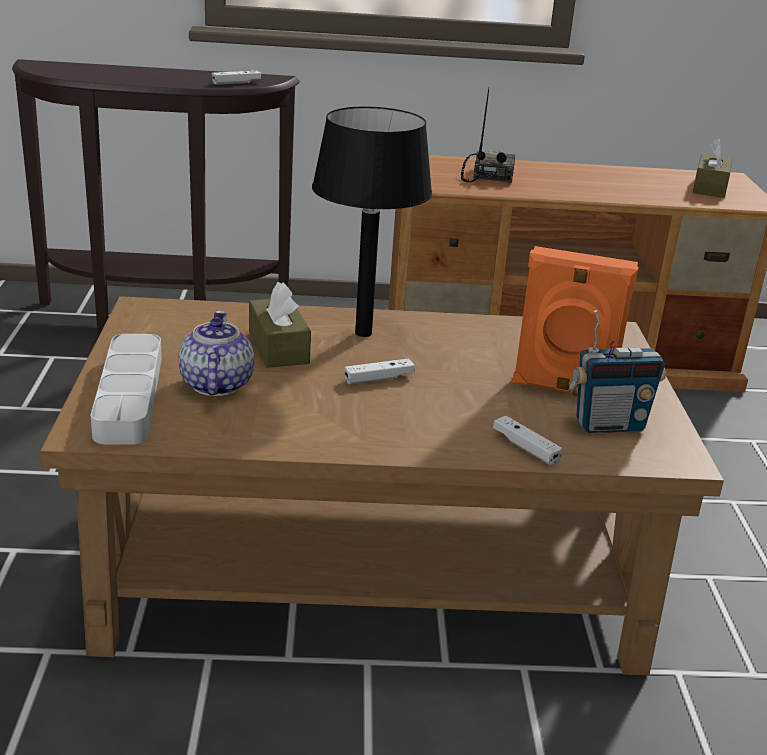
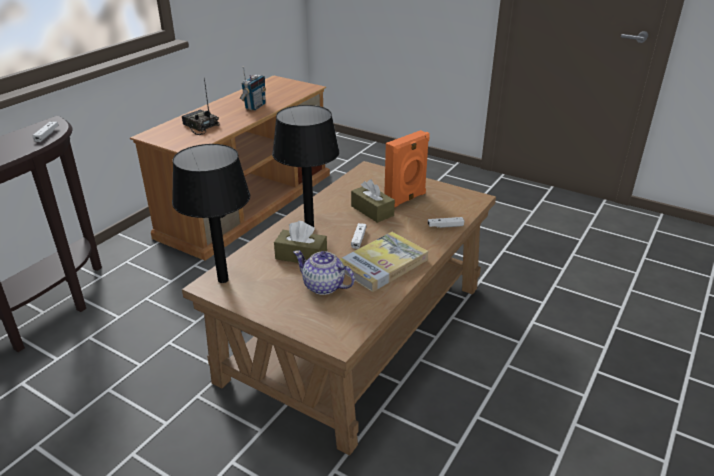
camera: 55 degrees left, 5 degrees up
(129, 396) = (311, 317): grey tray -> none
(164, 313) = (223, 279): none -> black table lamp
(328, 417) = (382, 264): none -> book
(609, 425) = (442, 201): radio -> radio (255, 106)
(710, 187) = (281, 88): brown tissue box -> brown tissue box (372, 211)

